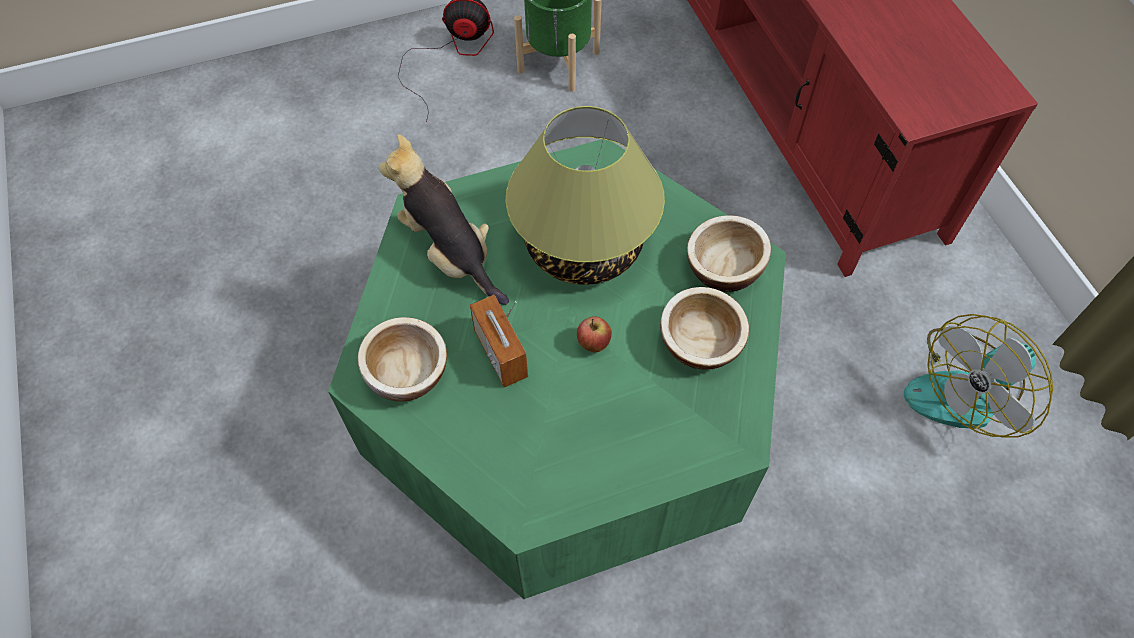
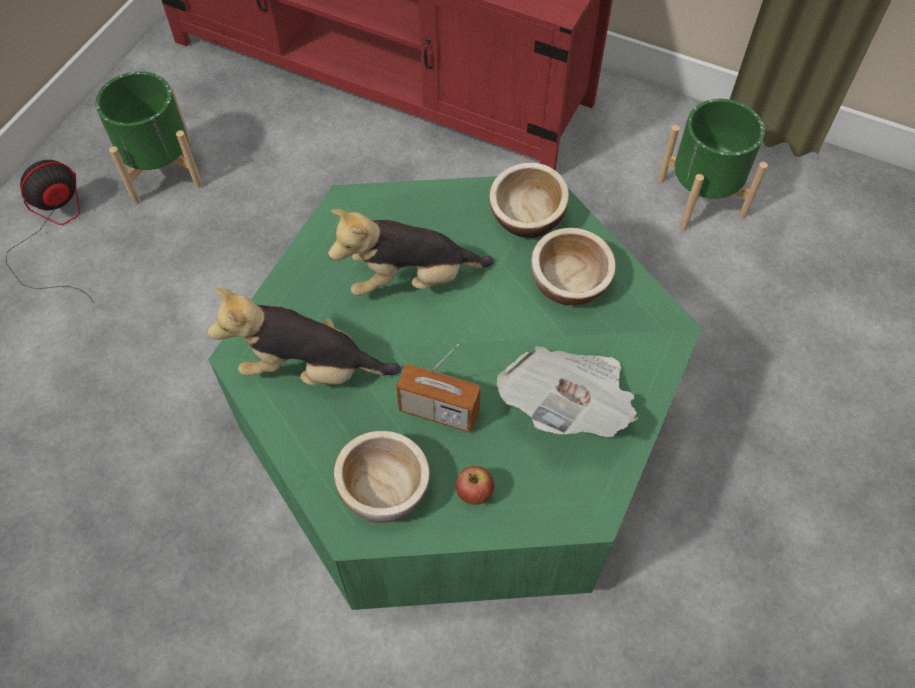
camera: 45 degrees left, 0 degrees up
(585, 247) = (411, 279): table lamp -> plush toy
(593, 344) = (498, 346): apple -> apple (474, 494)
(594, 431) = (568, 406): none -> newspaper
(966, 390) = (701, 197): fan -> green planter

